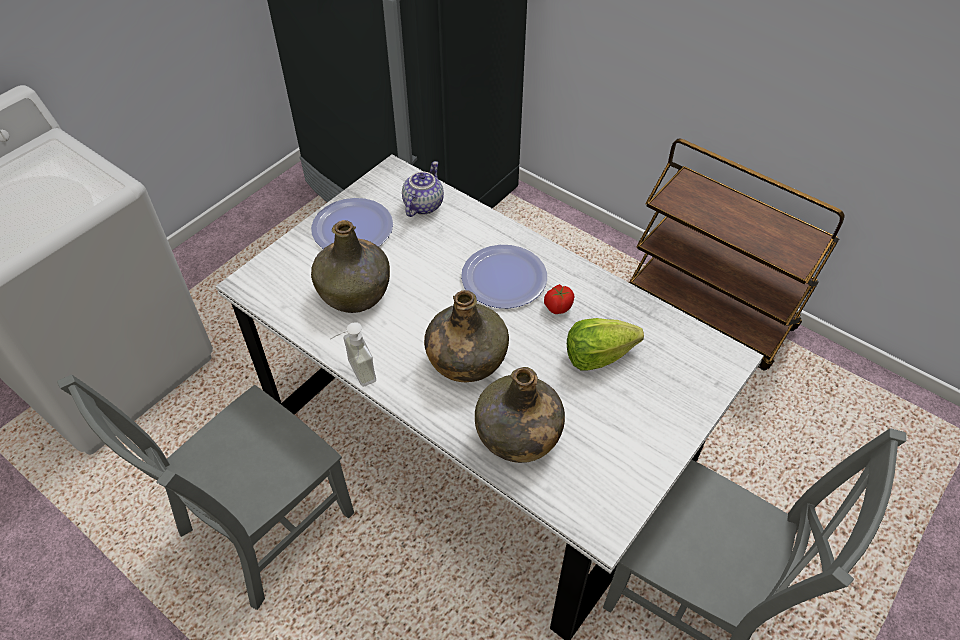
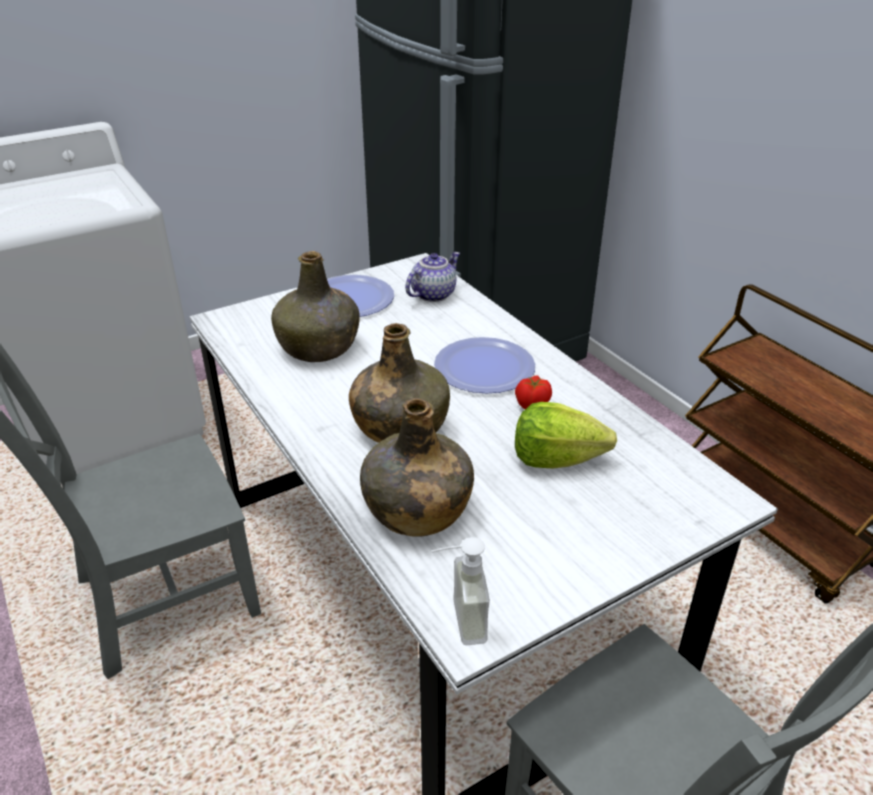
camera: 20 degrees right, 15 degrees down
(354, 374) = (272, 412): soap dispenser -> soap dispenser (457, 622)

